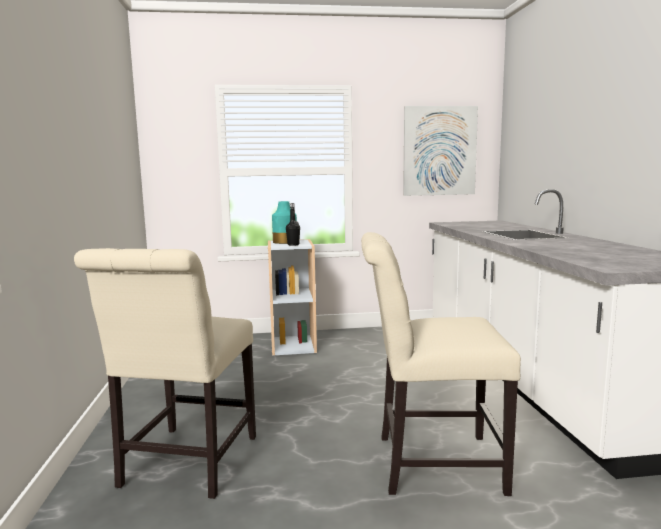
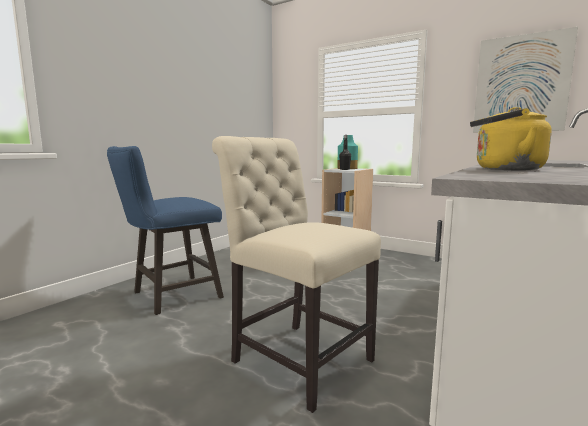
camera: 40 degrees right, 0 degrees up
(185, 466) = (170, 296): beige chair -> blue stool
(557, 249) = (504, 169): none -> yellow kettle

